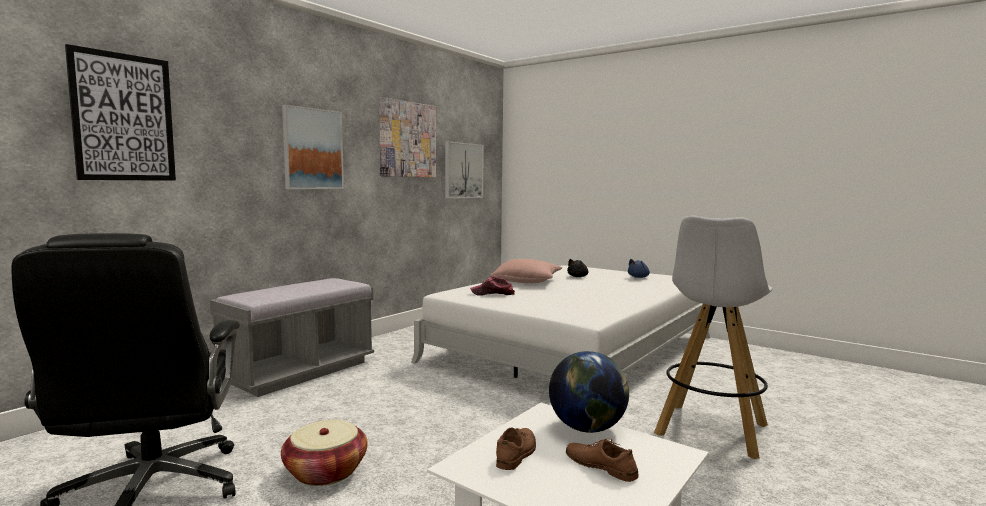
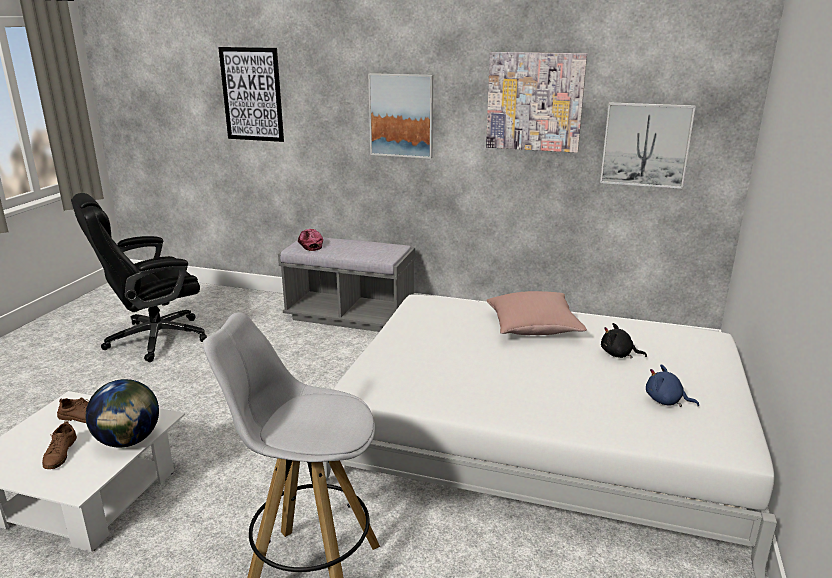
camera: 70 degrees right, 15 degrees up
(326, 471) = (182, 379): basket -> none
(493, 293) = (442, 320): cap -> cap (309, 244)
(601, 466) = (60, 453): brown shoe -> brown shoe turned 150 degrees clockwise

